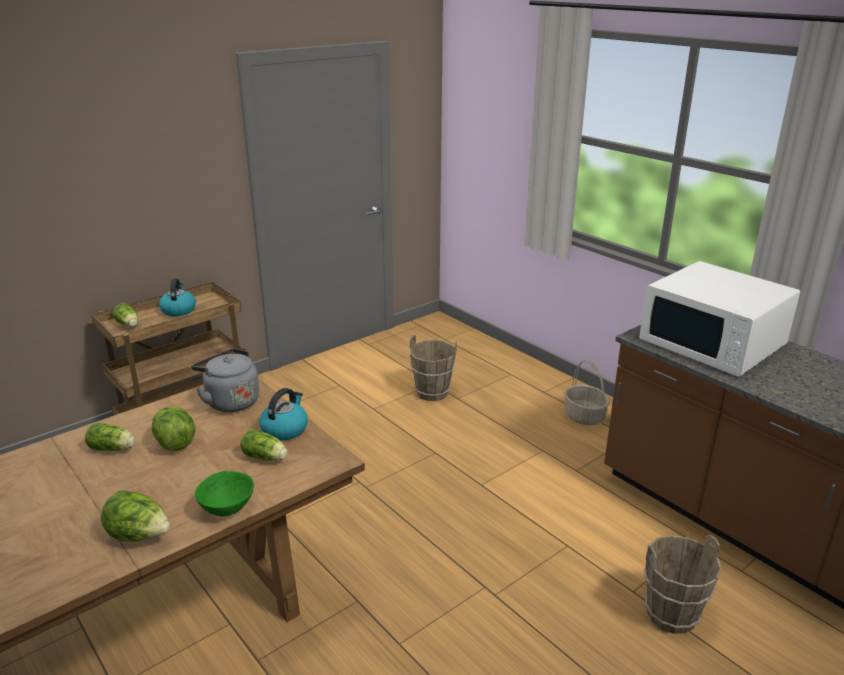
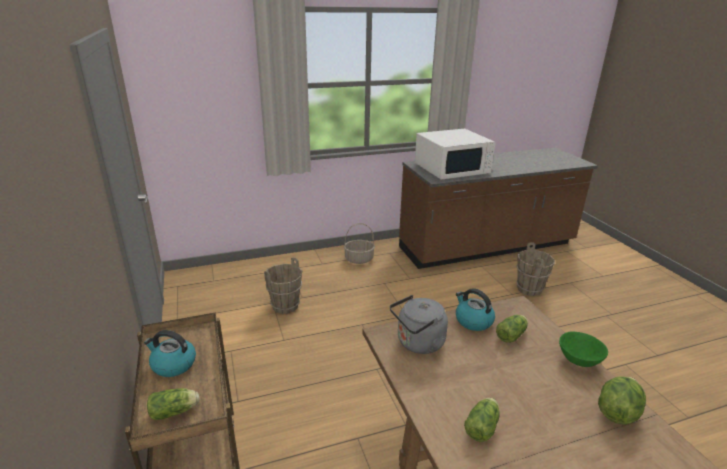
camera: 70 degrees left, 0 degrees up
(175, 442) = (479, 382): lettuce -> none

